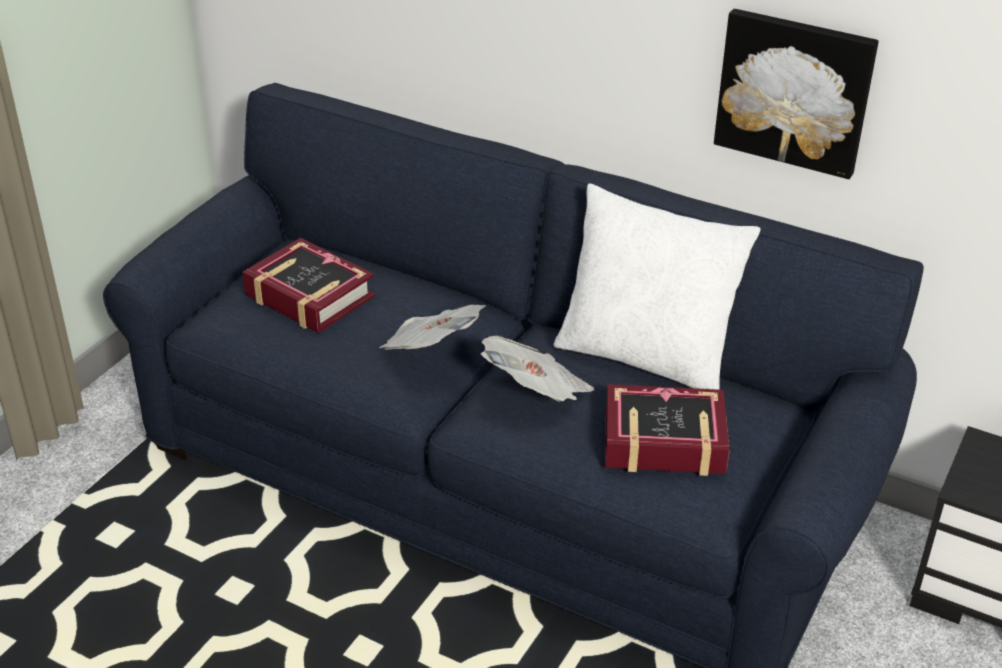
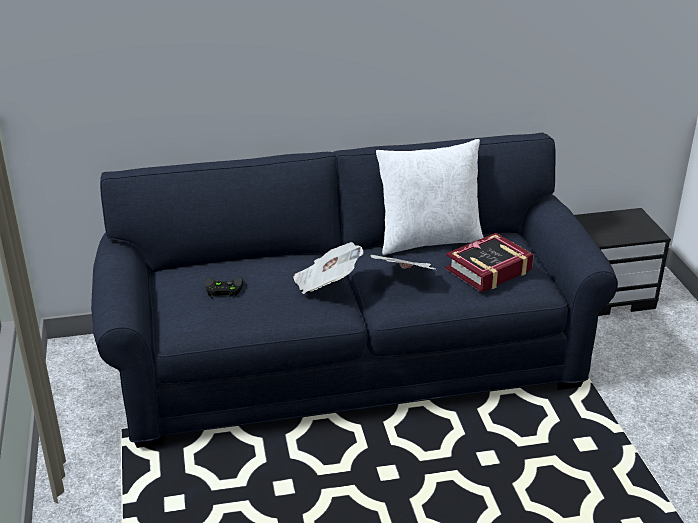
camera: 40 degrees left, 5 degrees down
(309, 296) = (222, 289): book -> black game controller
(794, 91) = (456, 64): picture -> none

